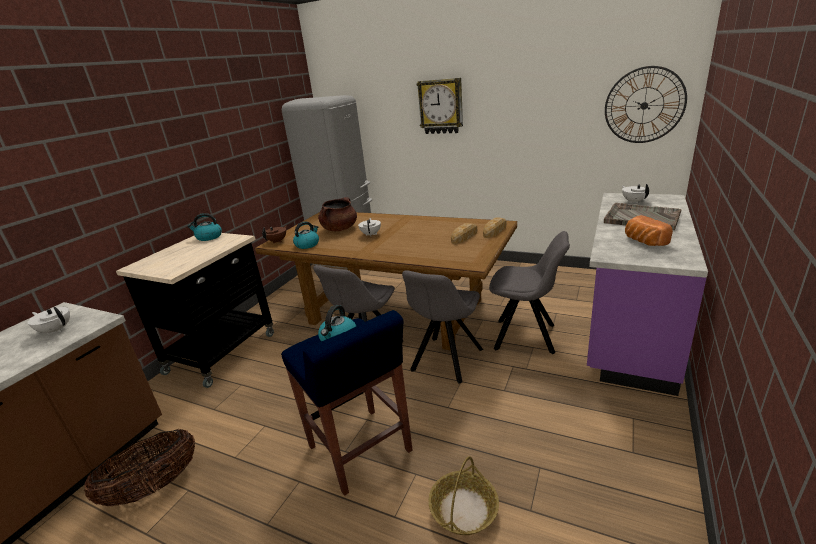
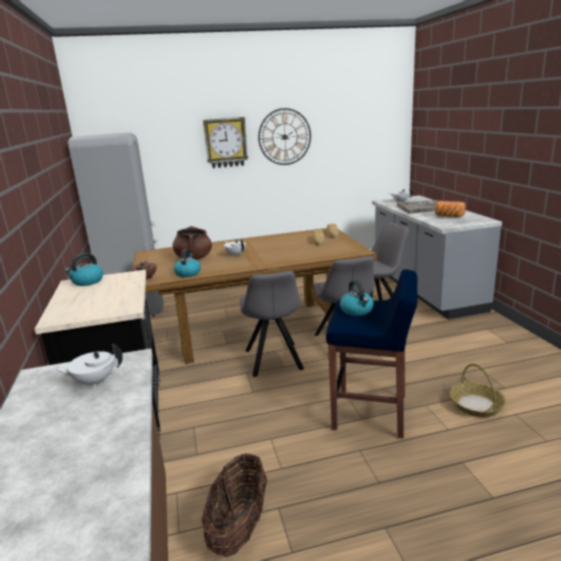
camera: 40 degrees left, 5 degrees down
(628, 329) = (424, 290): purple counter -> grey counter
(644, 105) = (379, 137): wall clock -> wall clock (284, 137)

